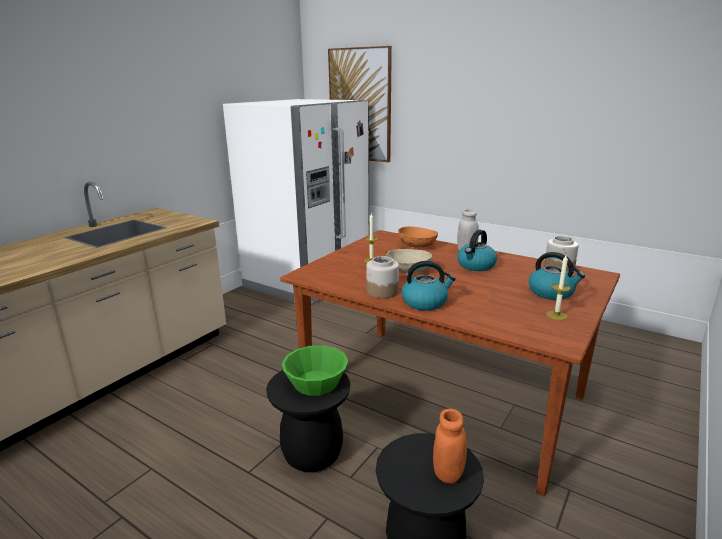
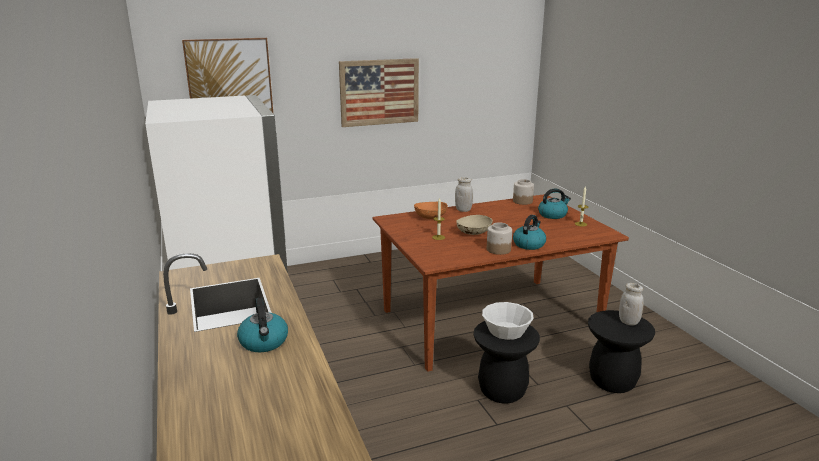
camera: 55 degrees left, 0 degrees up
(315, 382) = (506, 330): green bowl -> white bowl
(448, 473) = (628, 322): orange jar -> white jar
(476, 266) = (491, 216): kettle -> kettle (264, 342)
(497, 109) = (379, 92): none -> picture

